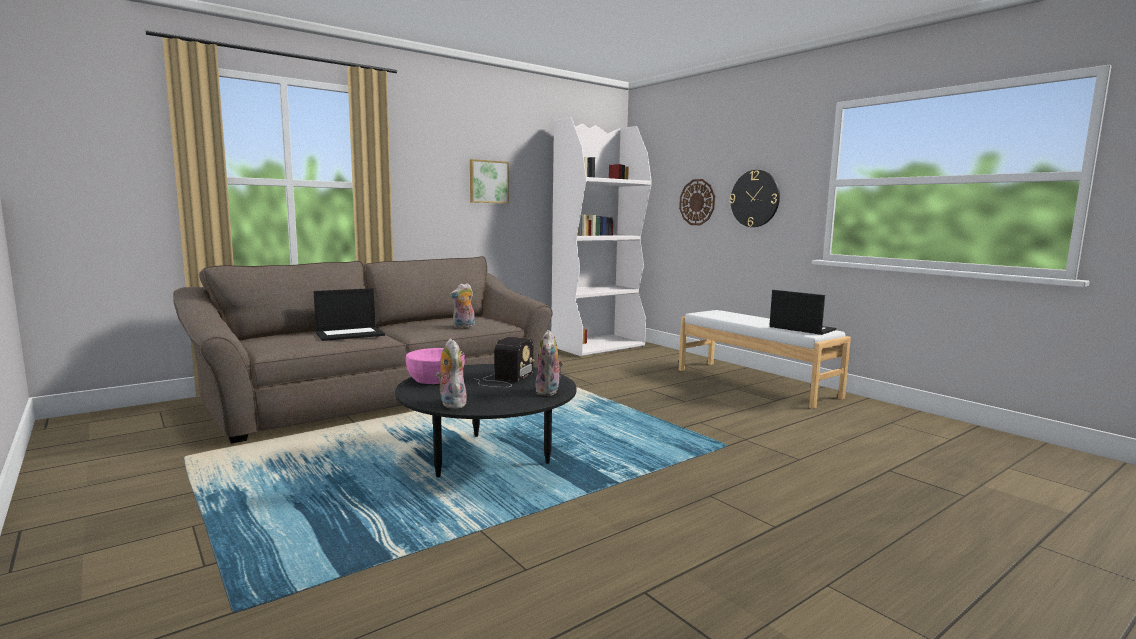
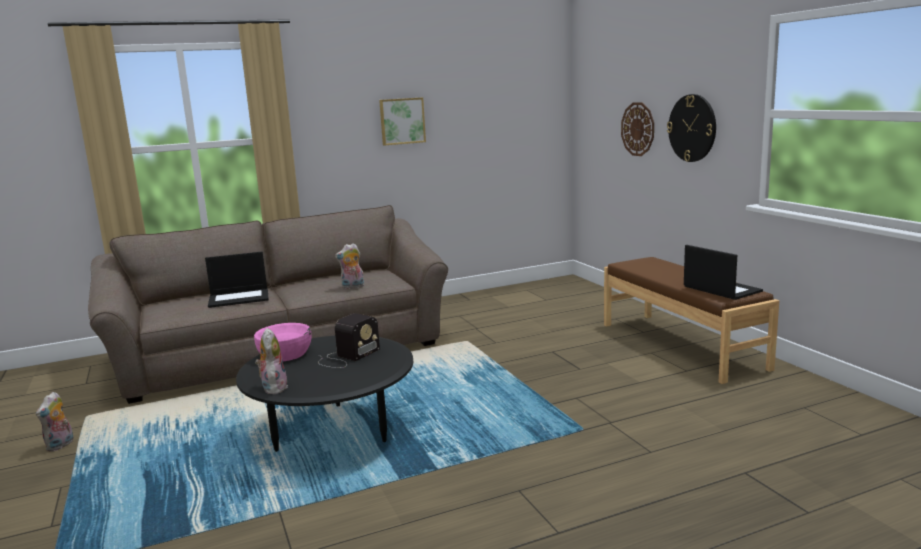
camera: 15 degrees right, 5 degrees up
(549, 392) = (374, 375): plush toy -> plush toy (60, 445)
(598, 346) = (537, 290): white bookcase -> none
(756, 383) = (681, 345): white bench -> brown bench

